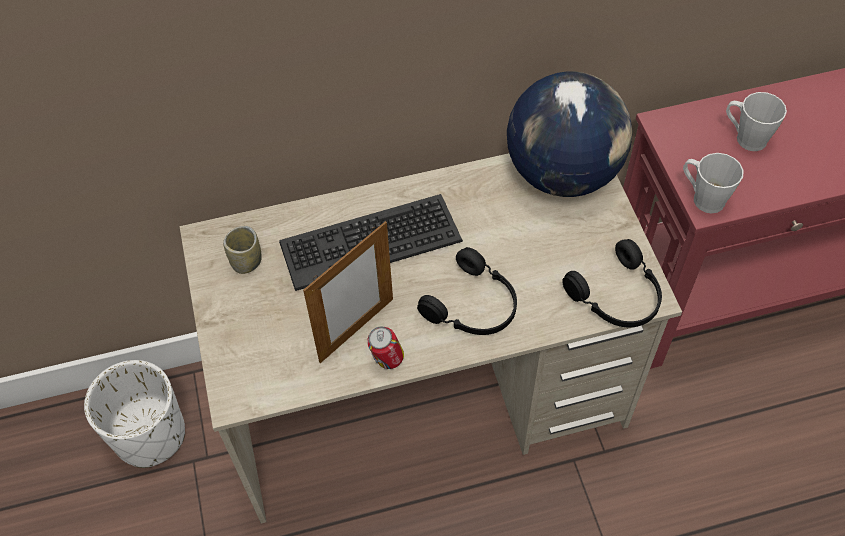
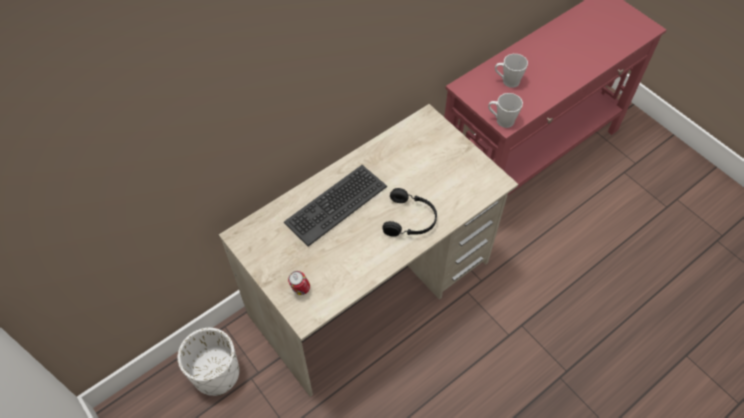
camera: 25 degrees left, 0 degrees up
(246, 262) = (270, 240): cup -> none
(356, 330) = (353, 255): picture frame -> none
(387, 360) = (378, 265): can -> can (300, 290)
(563, 173) = (422, 131): globe -> none
(617, 297) = (482, 188): black headphones -> none

